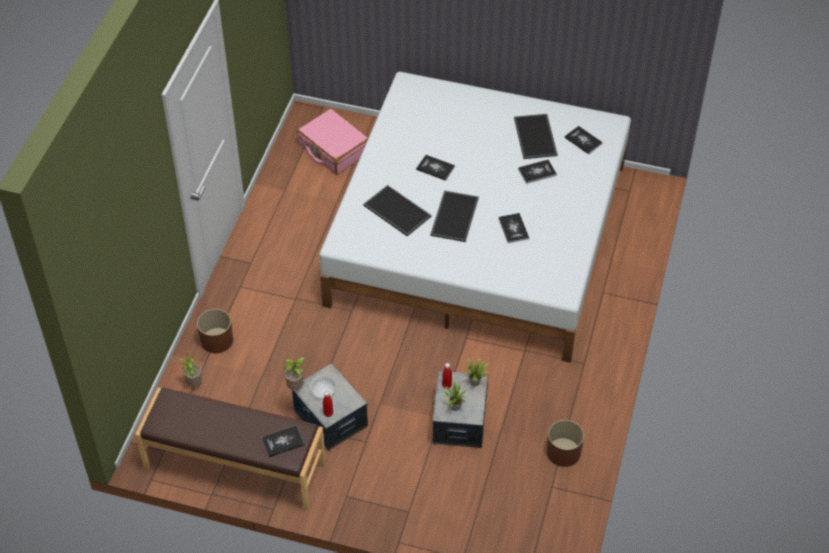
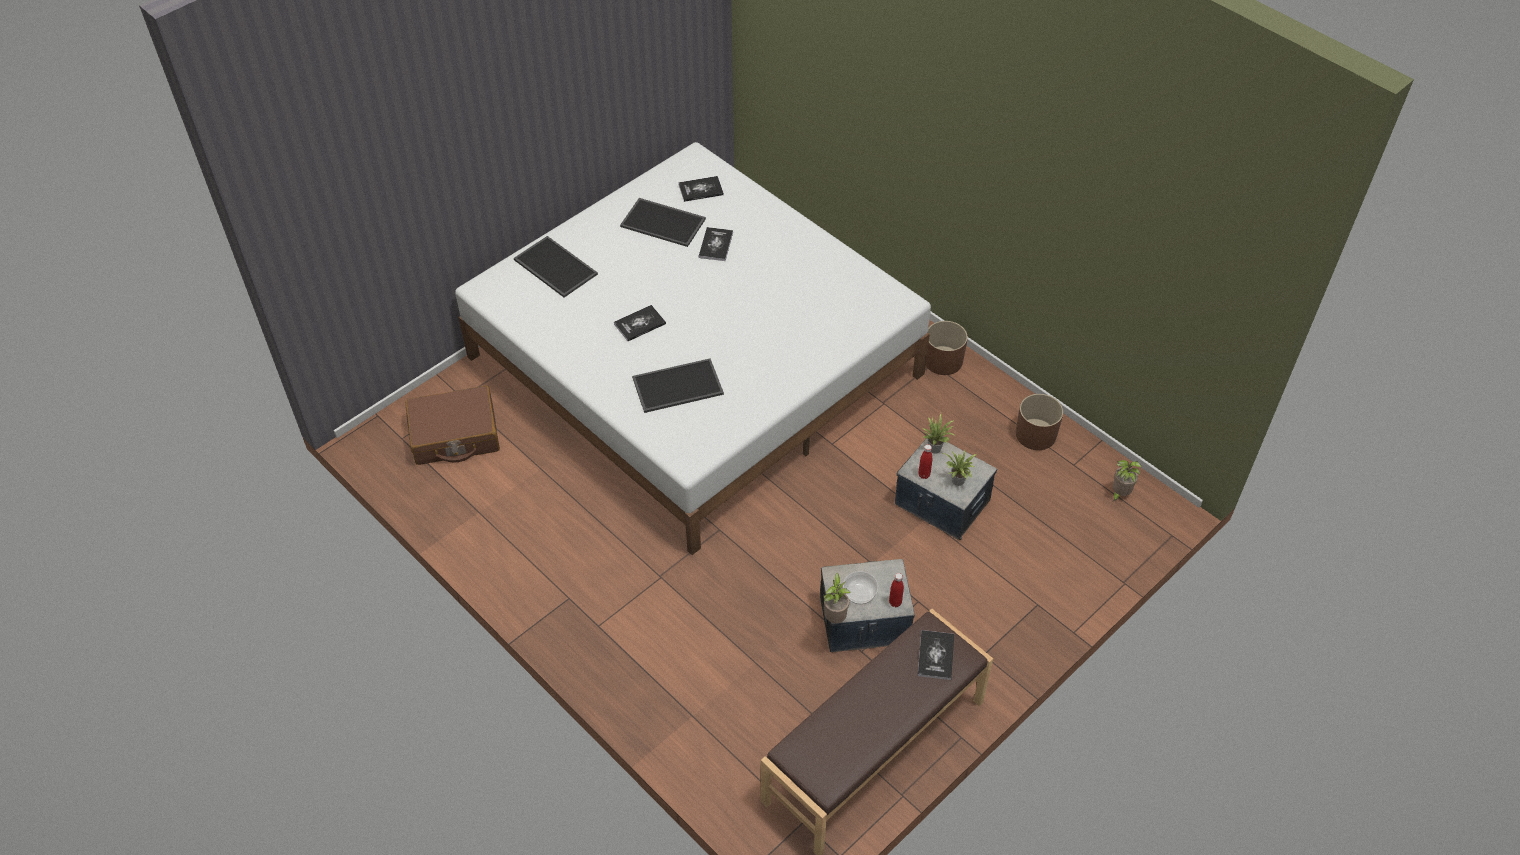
camera: 60 degrees left, 0 degrees up
(194, 384) = (719, 743): potted plant -> potted plant (1119, 494)
(217, 340) = (666, 688): brown planter -> brown planter (942, 360)
(333, 149) = (455, 435): pink suitcase -> brown suitcase
(453, 216) = (724, 340): tray -> tray (554, 267)
(513, 228) = (782, 300): book -> none

